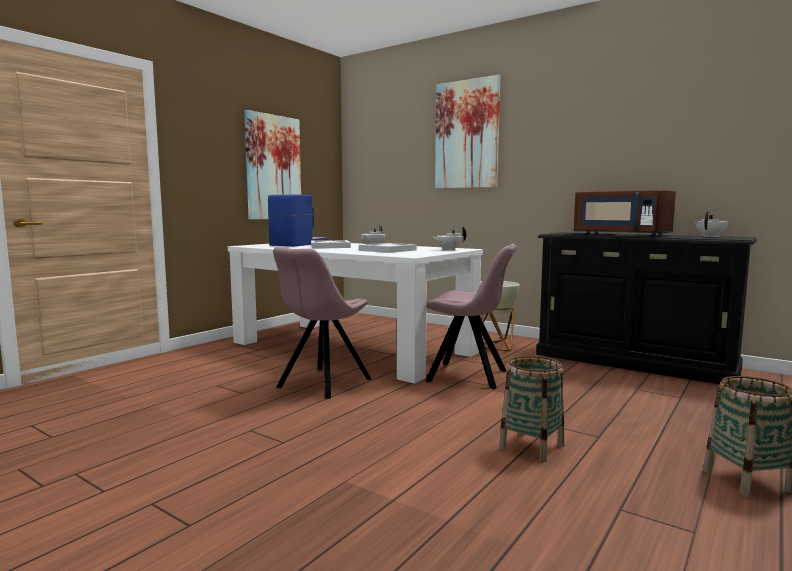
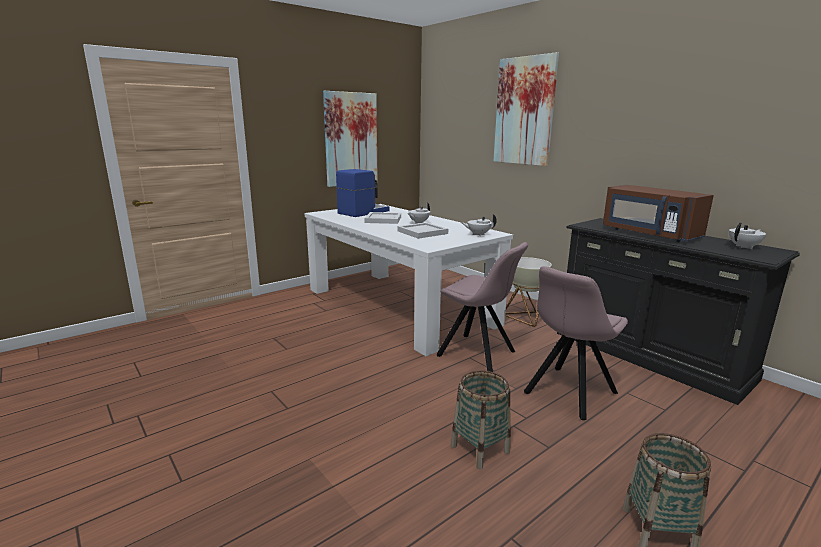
camera: 15 degrees right, 10 degrees up
(323, 383) = (353, 346): pink chair -> pink chair (569, 392)

